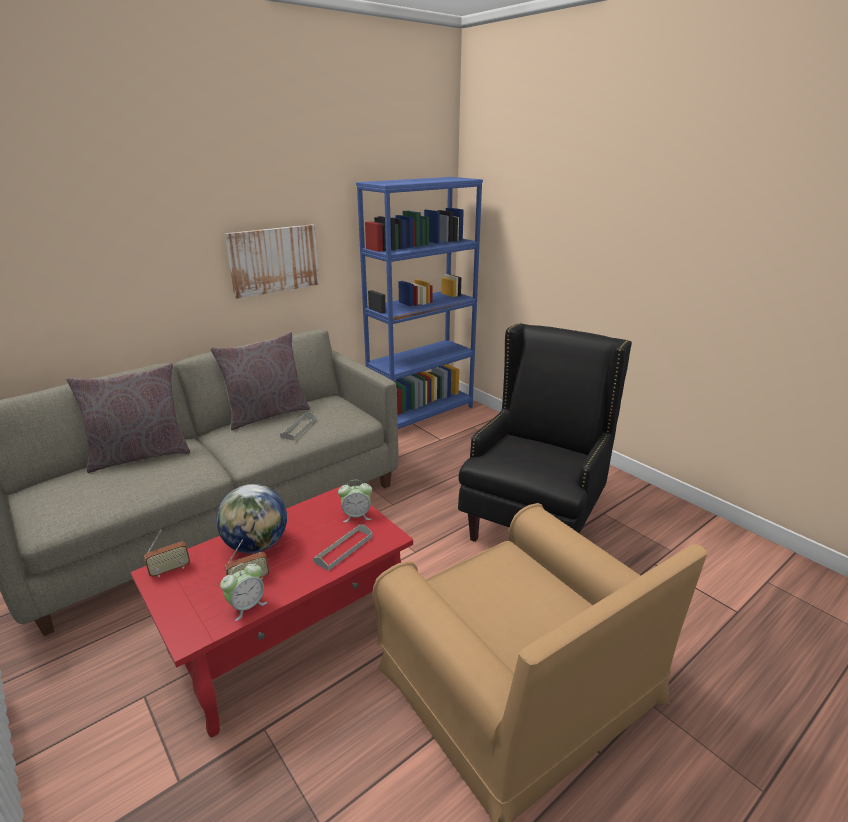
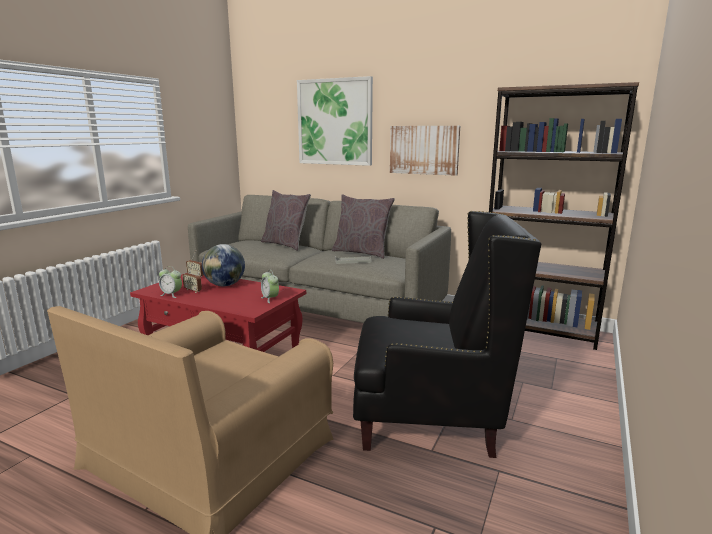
camera: 65 degrees right, 10 degrees down
(124, 236) = (335, 122): none -> picture
(344, 549) = (232, 303): grey tray -> none
(422, 413) = (538, 330): blue bookcase -> brown bookcase

